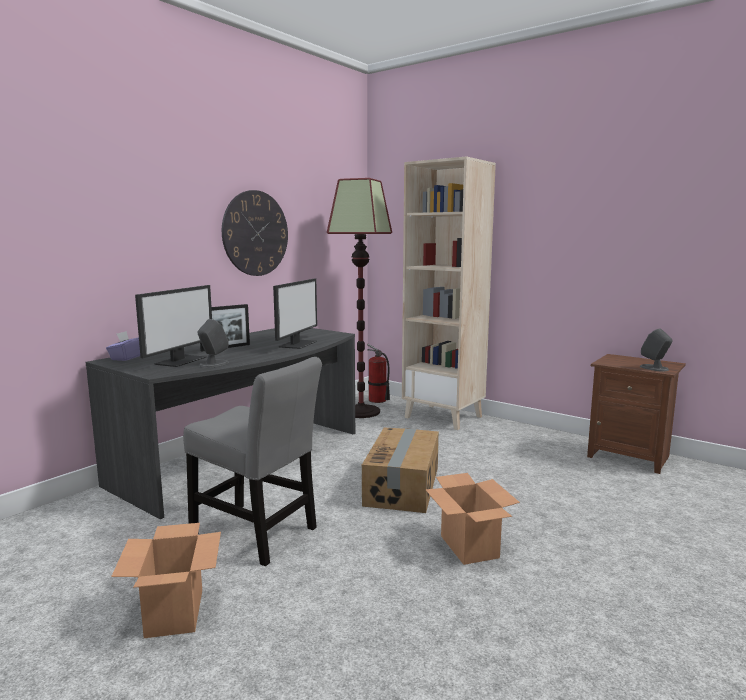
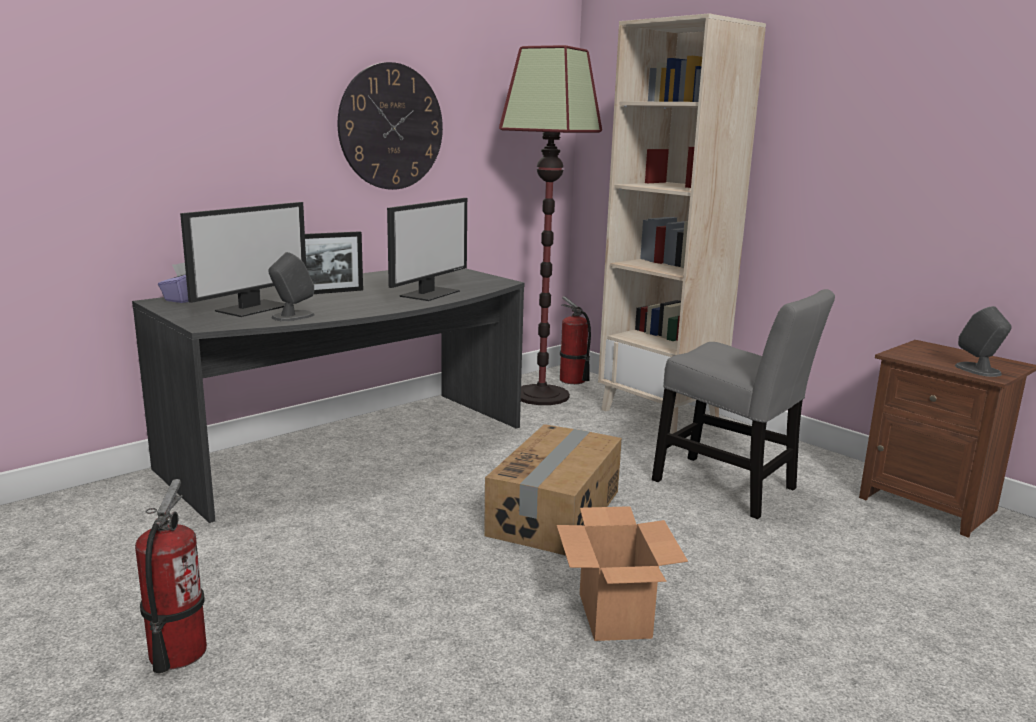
camera: 10 degrees right, 5 degrees up
(174, 612) = (176, 653): cardboard box -> fire extinguisher
(258, 534) = (326, 559): grey chair -> grey chair (730, 487)

